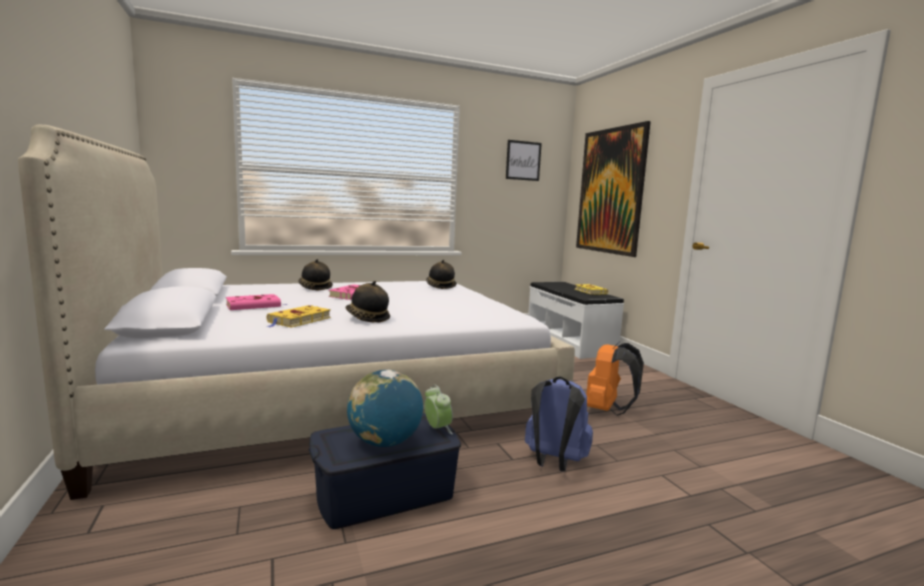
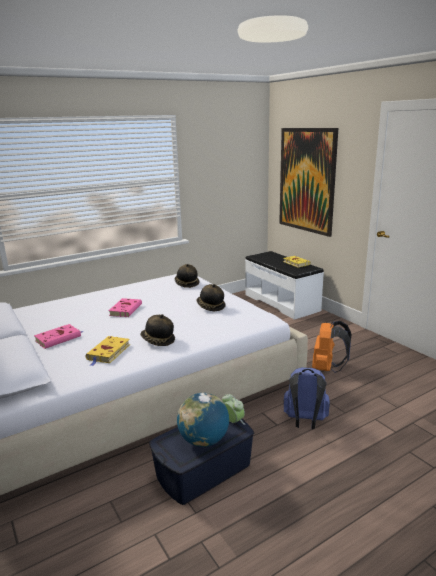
camera: 10 degrees left, 10 degrees up
(315, 287) = (88, 303): hat -> hat (210, 307)
(523, 160) = (231, 155): picture -> none

